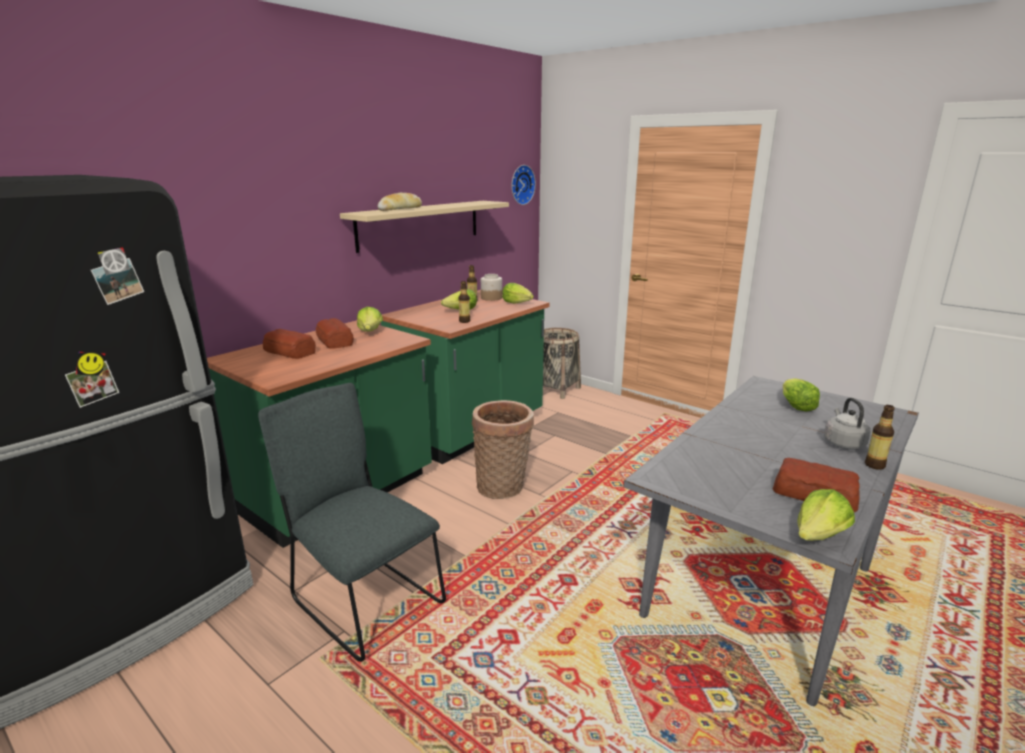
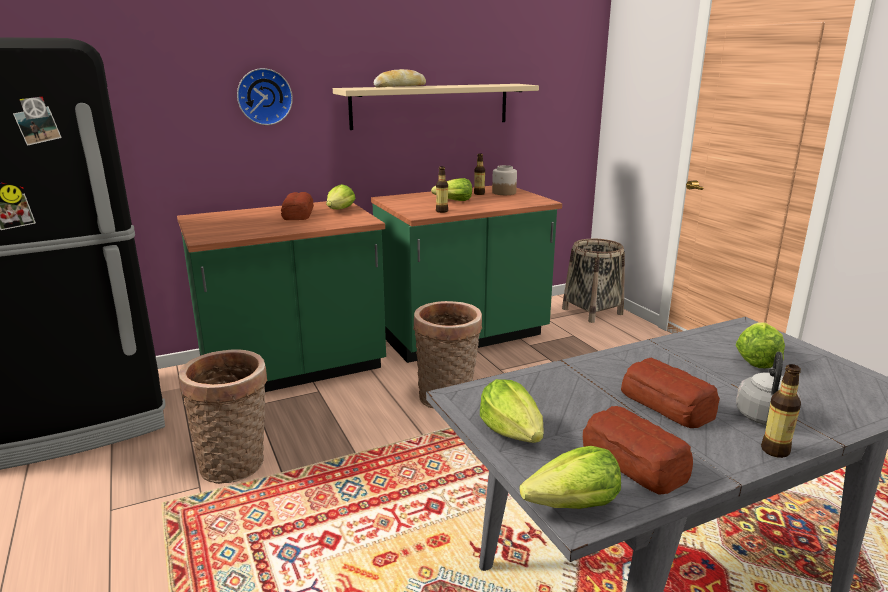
camera: 25 degrees right, 0 degrees up
(290, 351) = (249, 218): bread -> bread (666, 403)
(363, 599) = (236, 465): grey chair -> basket
(517, 303) = (524, 200): lettuce -> lettuce (513, 432)
(521, 184) = (575, 68): wall clock -> wall clock (264, 96)

